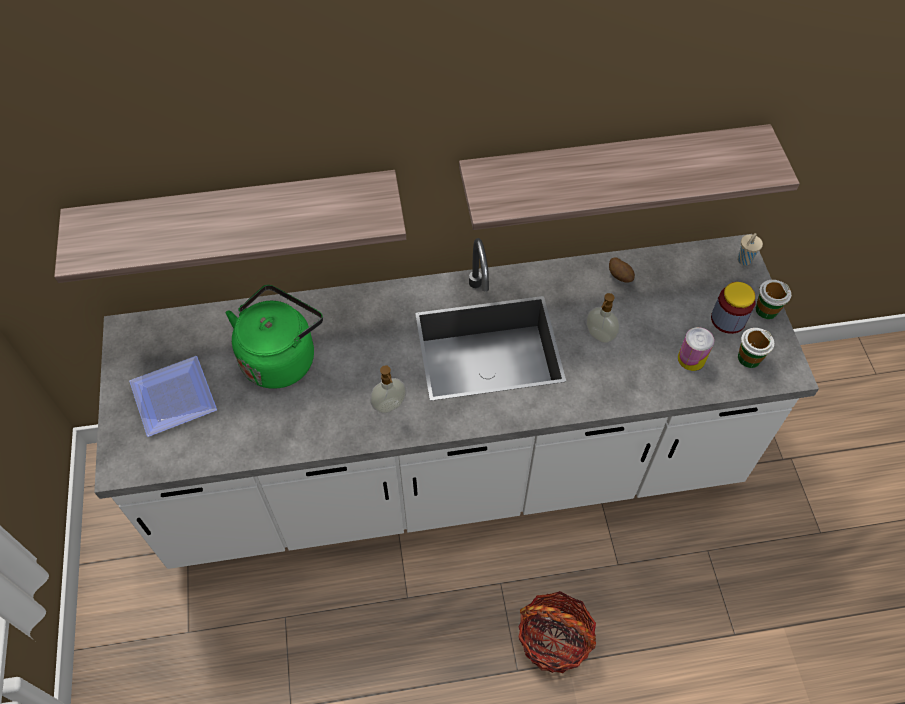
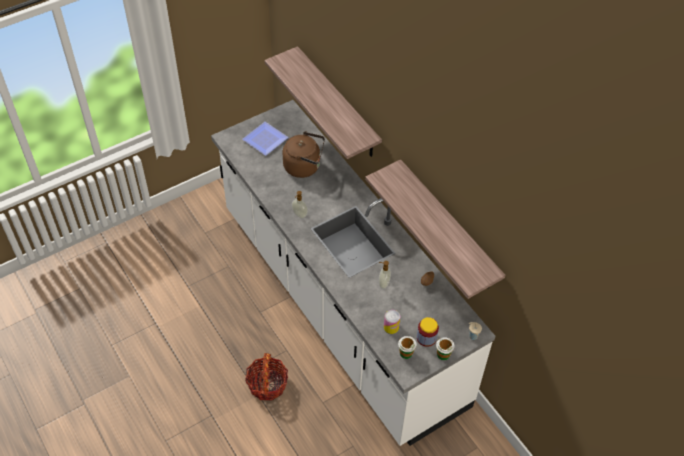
camera: 65 degrees right, 5 degrees down
(281, 357) = (304, 166): green kettle -> brown kettle

